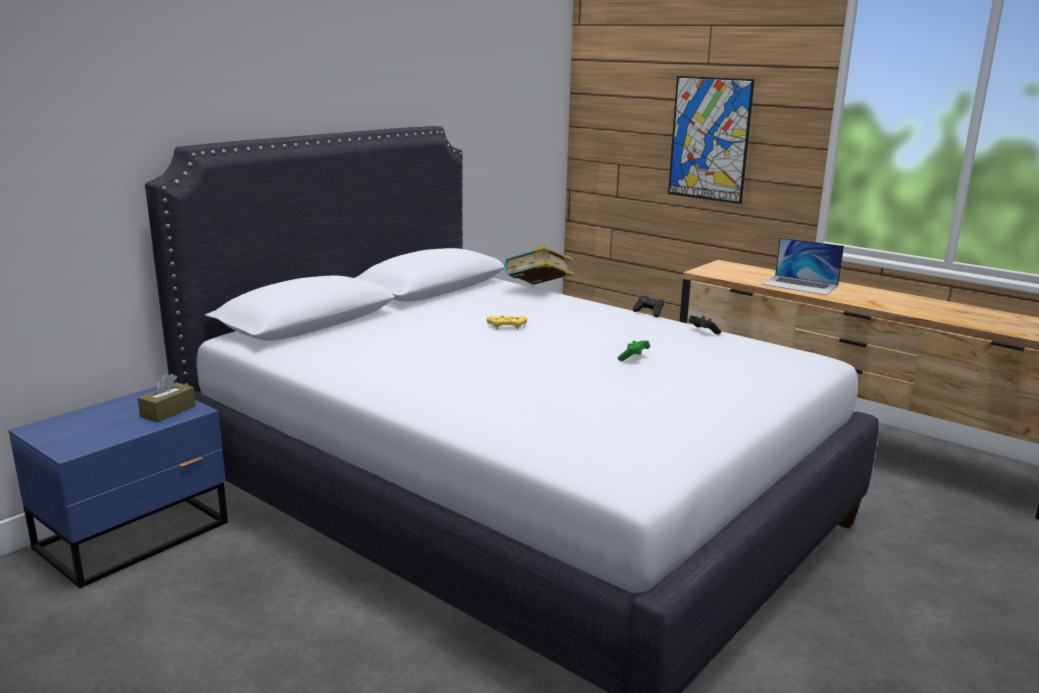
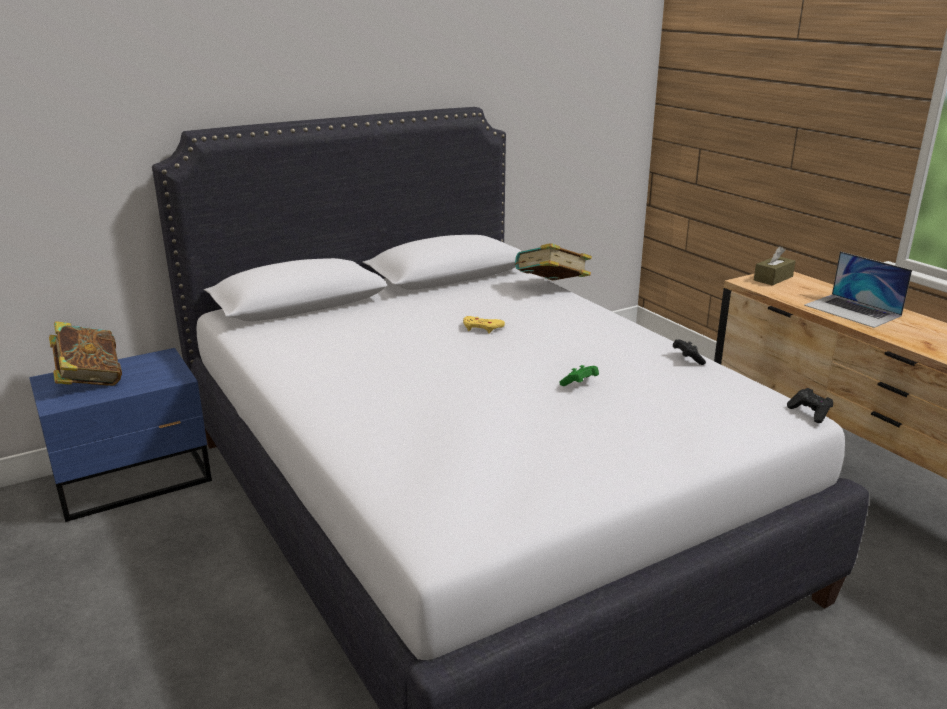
camera: 20 degrees right, 5 degrees up
(90, 424) = (89, 380): none -> book
(168, 411) = (157, 376): brown tissue box -> brown tissue box (773, 278)
(649, 312) = (647, 328): black game controller -> black game controller (810, 413)
(709, 139) = (792, 127): picture -> none

